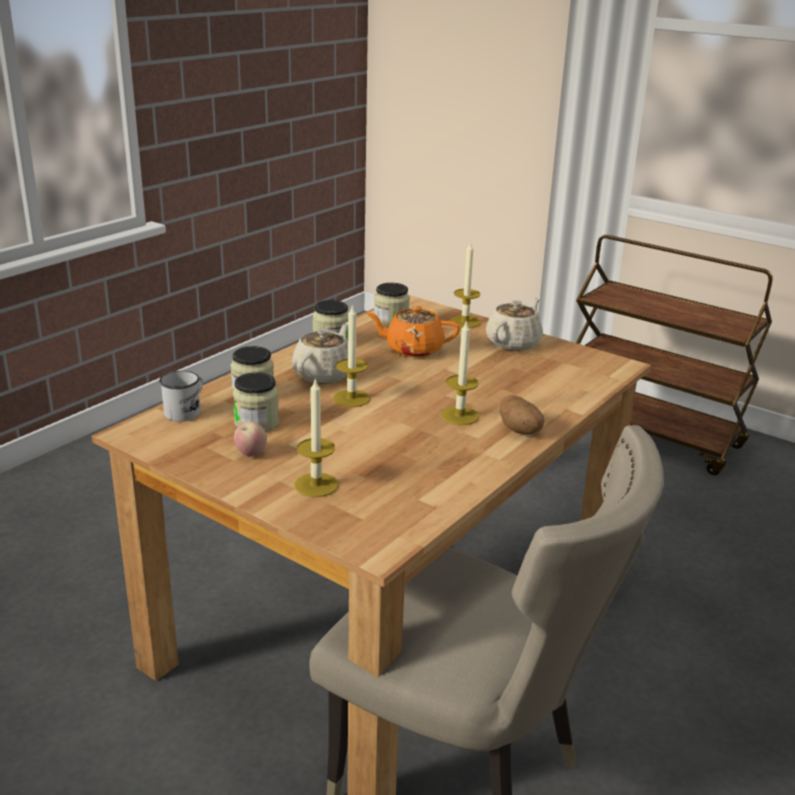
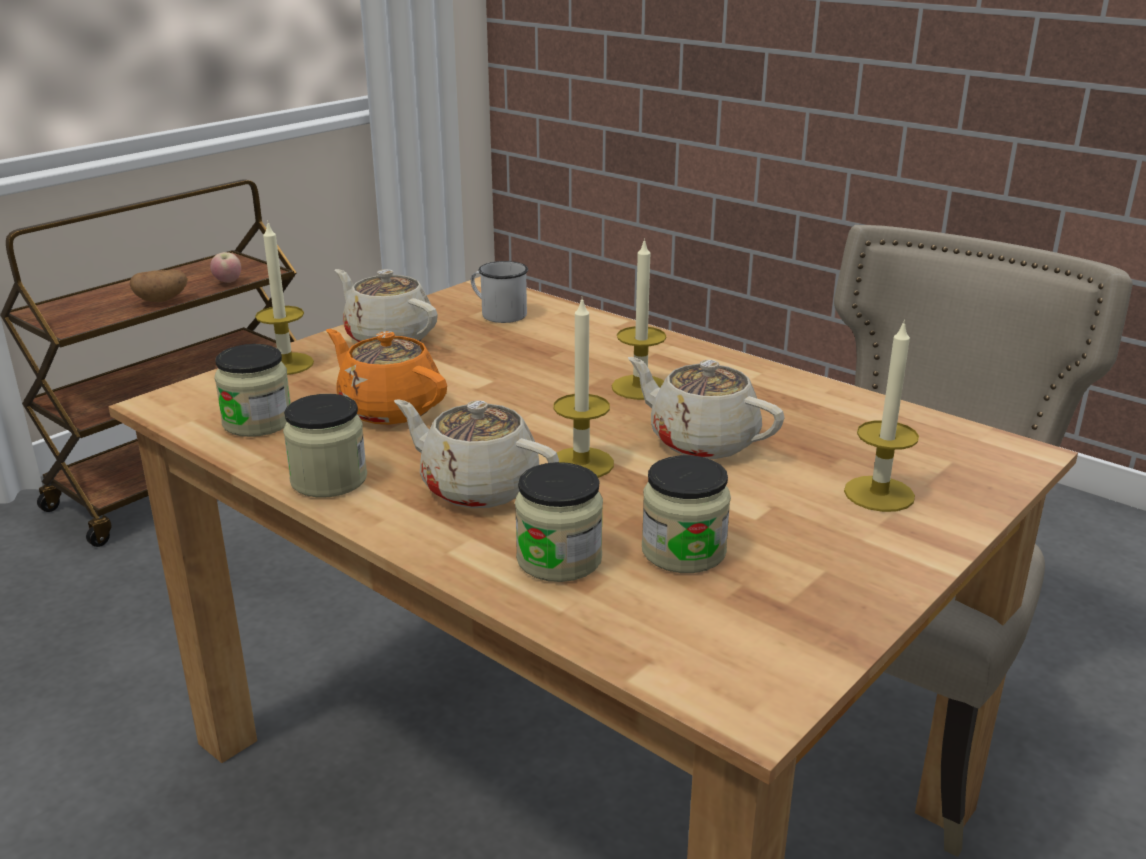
camera: 85 degrees left, 0 degrees up
(186, 411) = (639, 637): white mug -> white mug (498, 313)
(251, 454) = (800, 553): apple -> apple (228, 282)
(383, 433) = (701, 441): none -> beige teapot
(413, 349) = (389, 408): orange teapot -> orange teapot turned 120 degrees clockwise
(520, 430) = (680, 355): potato -> potato (162, 300)

